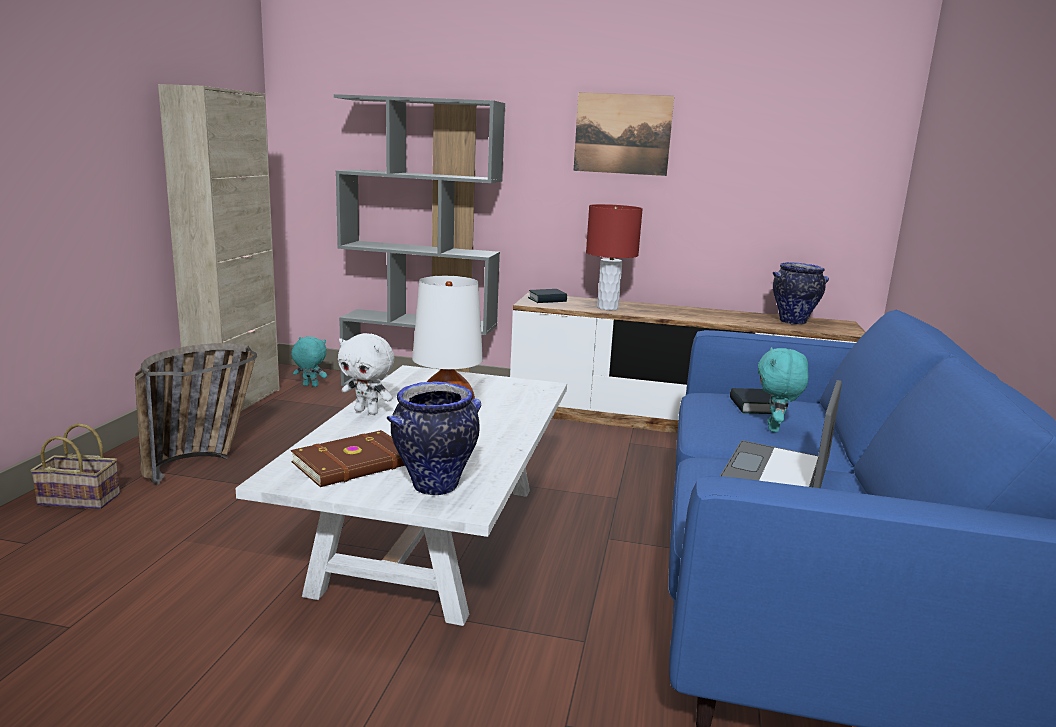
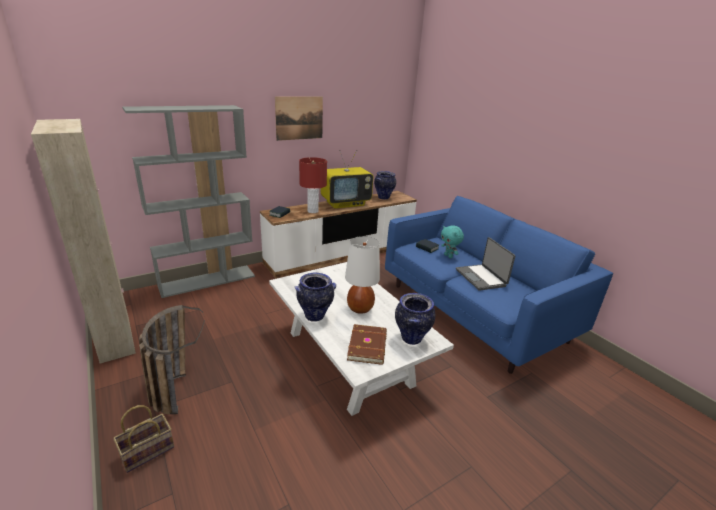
camera: 45 degrees left, 10 degrees up
(310, 386) = (142, 306): turquoise plush toy -> none
(367, 411) = (315, 316): white plush toy -> vase
(691, 313) = (345, 203): none -> television

